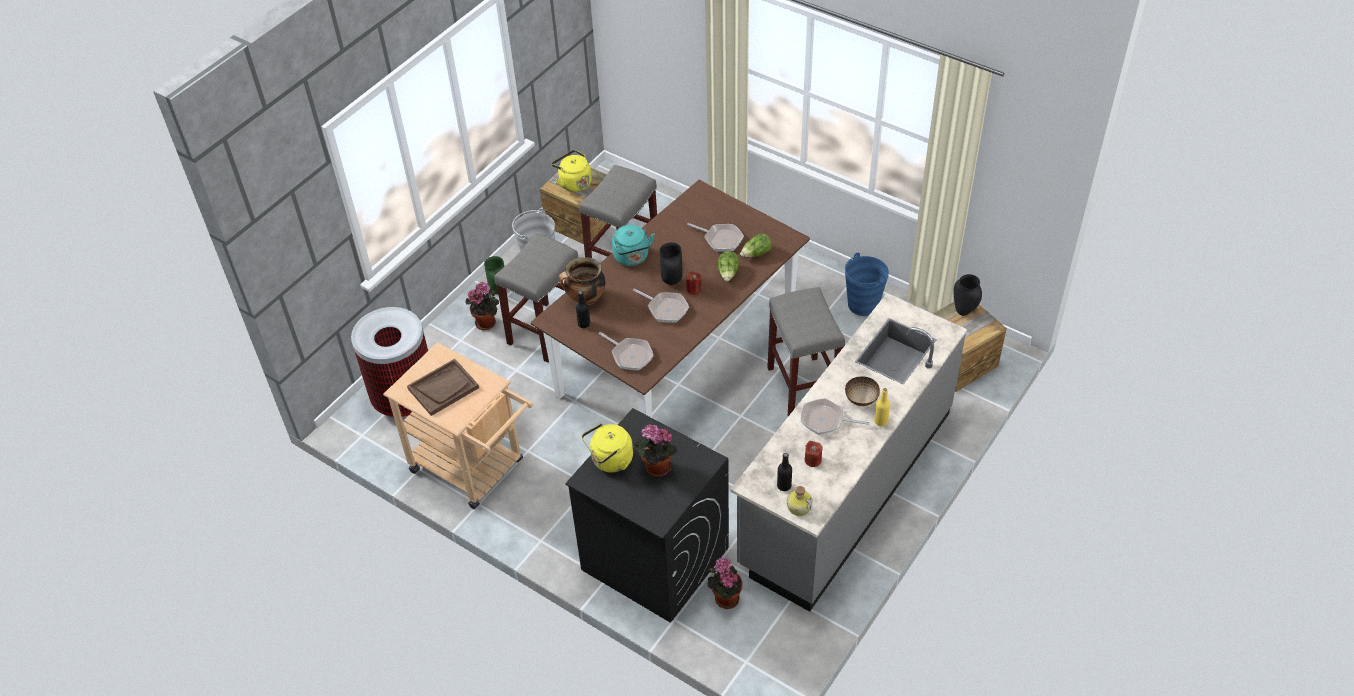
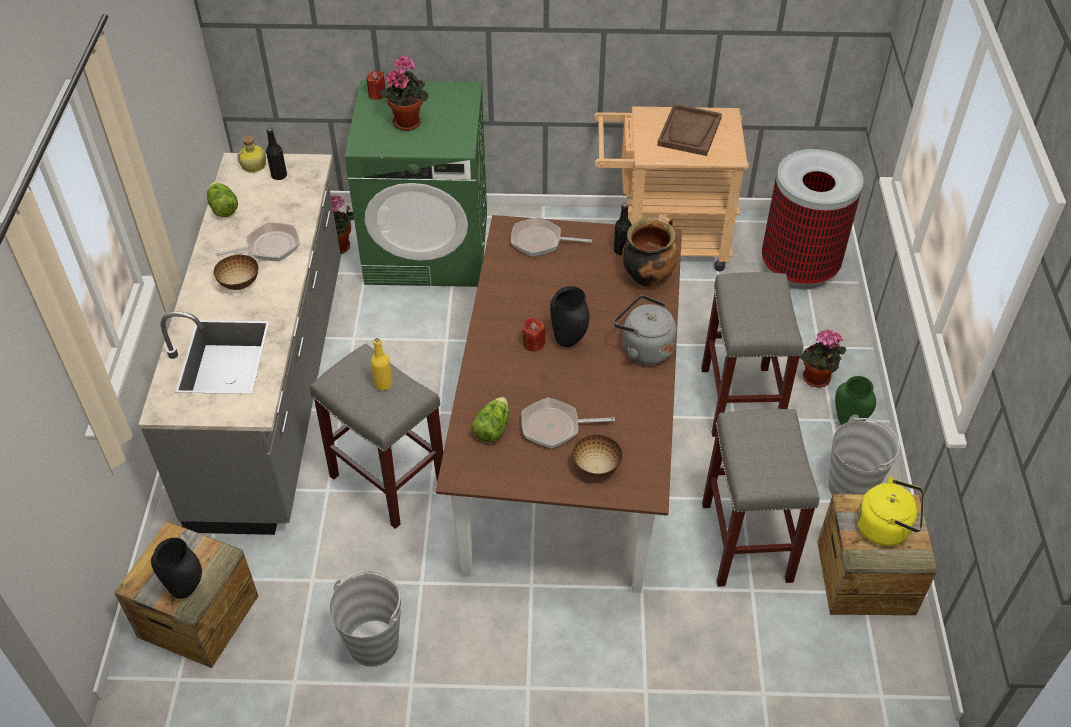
camera: 145 degrees right, 0 degrees up
(610, 461) = (456, 110): yellow kettle -> none
(632, 258) = (643, 348): turquoise kettle -> grey kettle
(654, 558) = (428, 248): black washing machine -> green washing machine
(665, 309) = (546, 306): frying pan -> none
(716, 212) = (596, 466): none -> bowl
(728, 273) = (508, 384): lettuce -> lettuce (222, 208)
(813, 460) = (262, 207): red candle -> red candle (377, 94)
(862, 304) = (374, 643): blue bucket -> grey bucket
(881, 421) = (205, 270): yellow bottle -> yellow bottle (383, 384)

